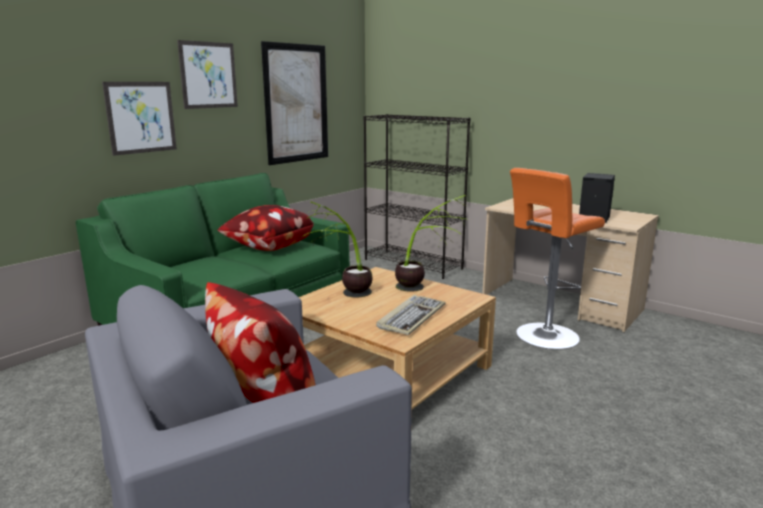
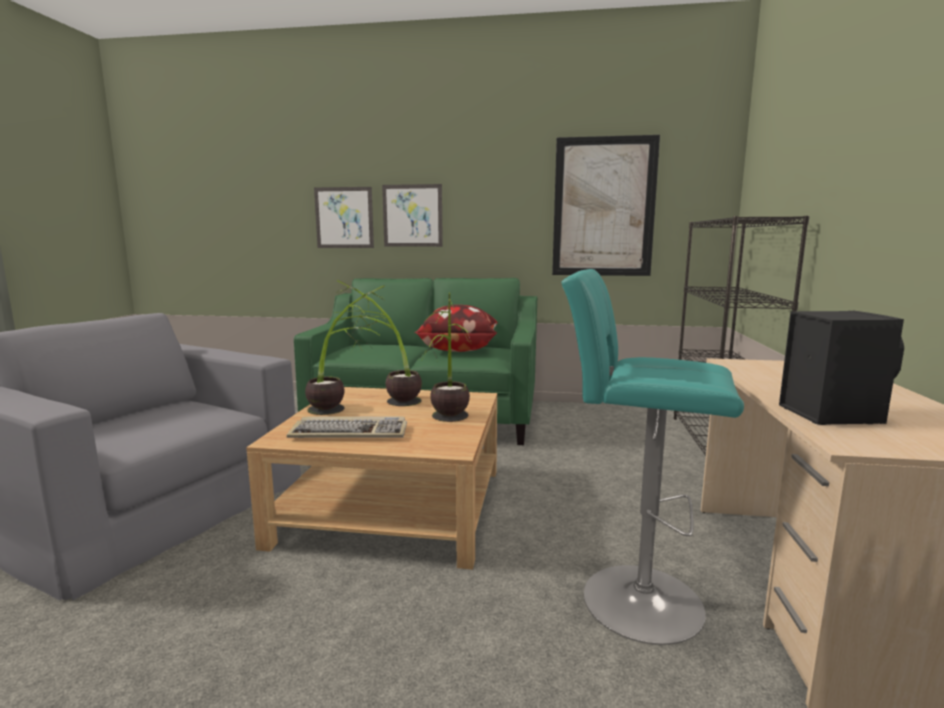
camera: 60 degrees right, 5 degrees down
(208, 75) = (485, 177): picture -> picture (344, 217)
(263, 399) = (132, 422): pillow -> none
(358, 312) = (344, 411): none -> potted plant
(544, 337) = (632, 599): orange stool -> turquoise stool

